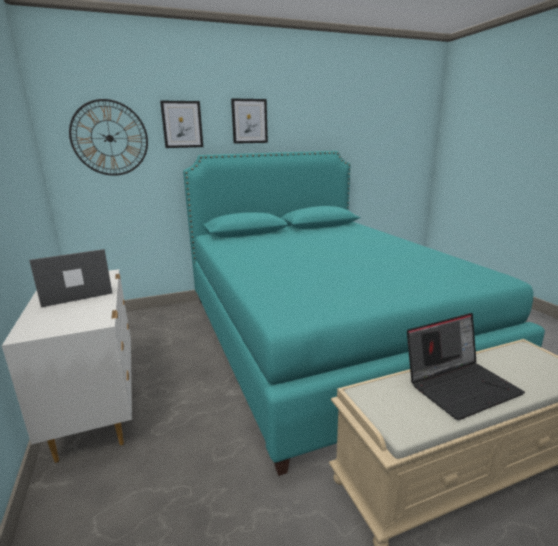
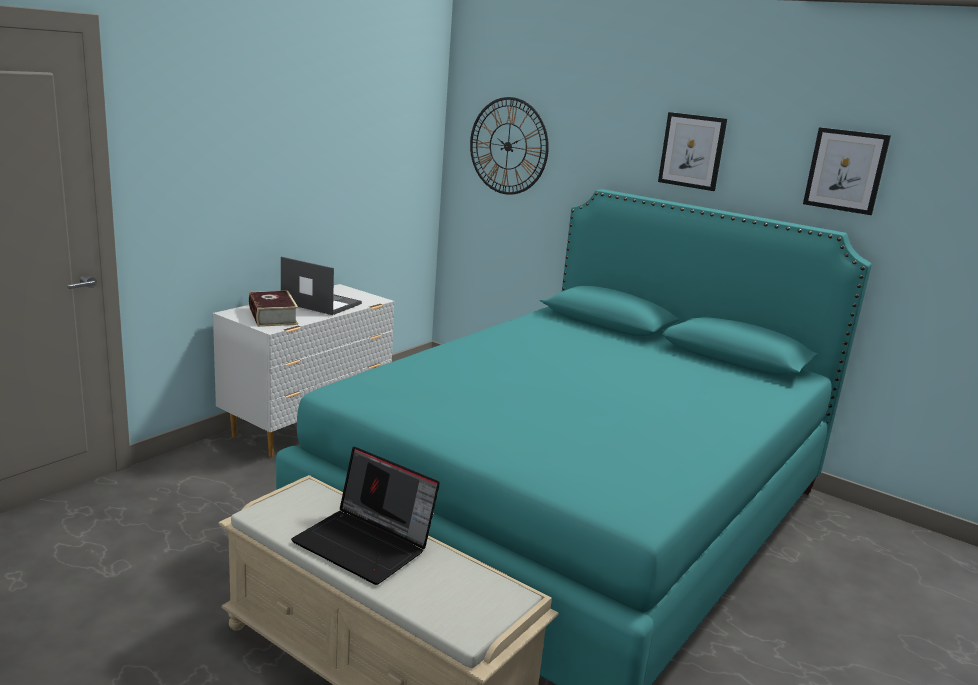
camera: 55 degrees right, 0 degrees up
(71, 316) = (273, 316): none -> book
(182, 124) = (593, 141): picture -> picture (845, 170)

